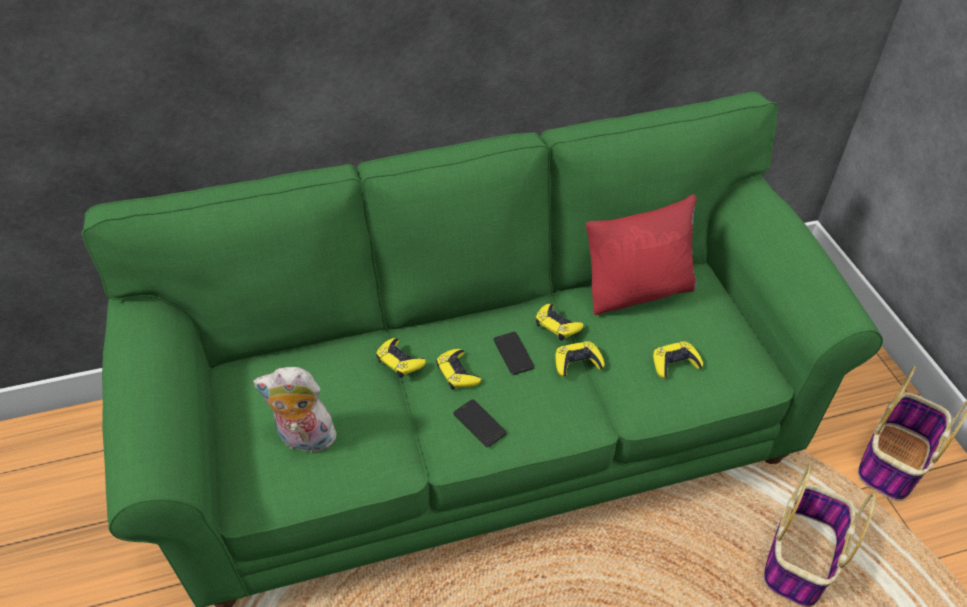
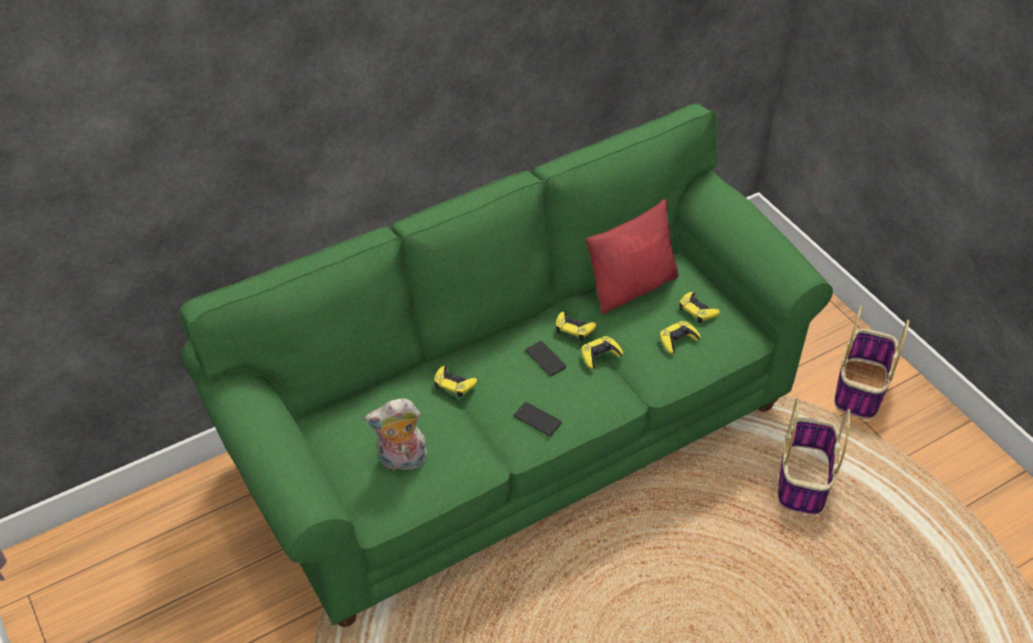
camera: 15 degrees left, 0 degrees up
(457, 373) = (505, 384): yellow game controller -> yellow game controller (697, 310)

